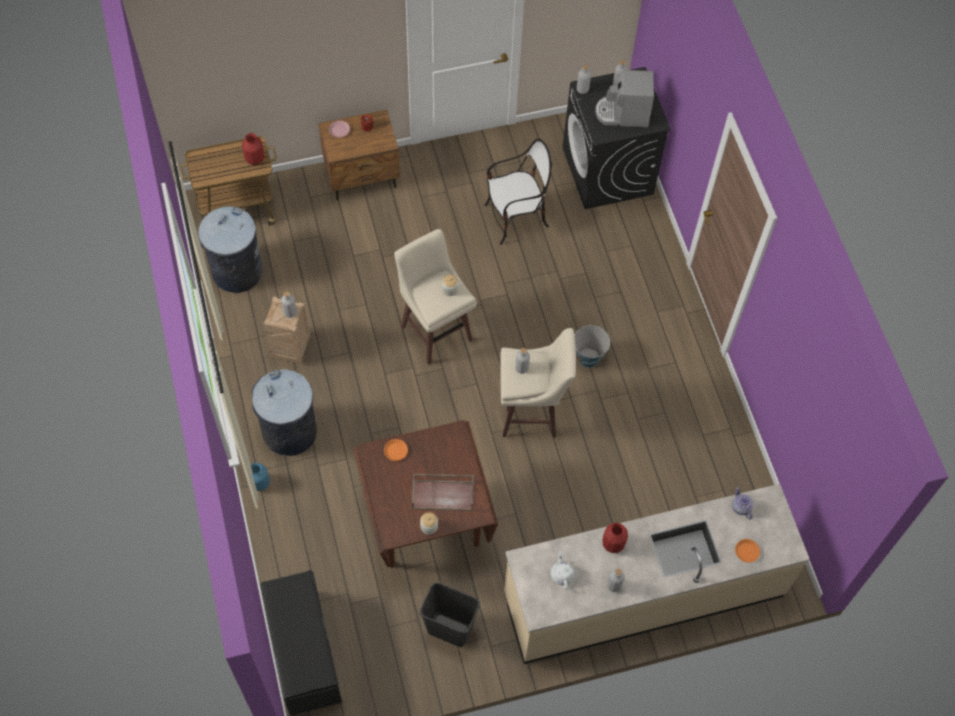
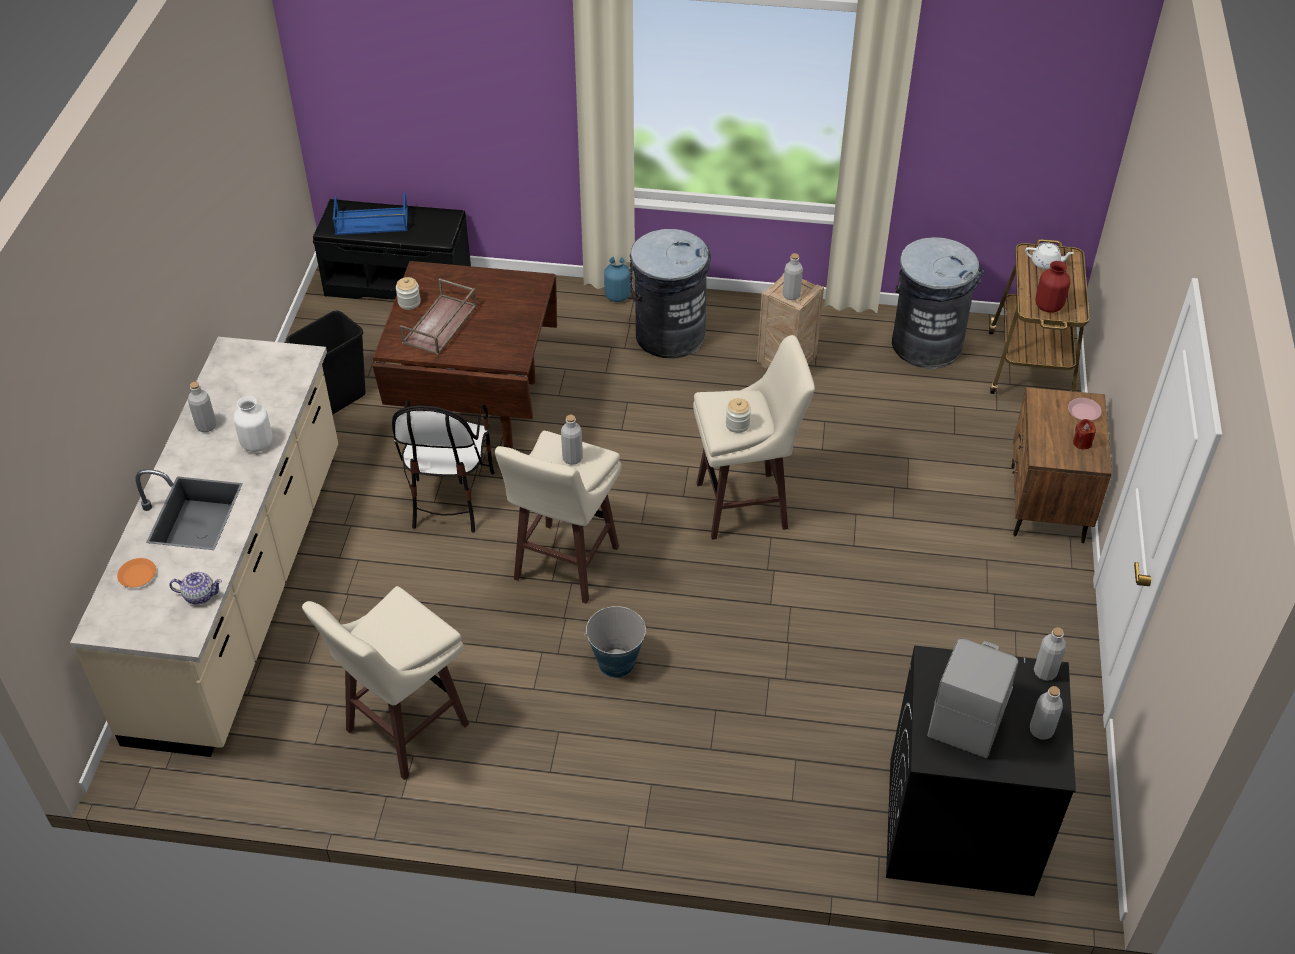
camera: 115 degrees right, 15 degrees down
(304, 646) = (371, 222): none -> blue tray
(396, 451) = (524, 302): orange plate -> none
(516, 218) = (904, 661): chair -> chair (450, 498)
(562, 574) = (258, 385): white teapot -> white teapot (1046, 263)
(613, 544) = (257, 444): red vase -> white vase
(689, 447) = (404, 729): none -> beige stool

